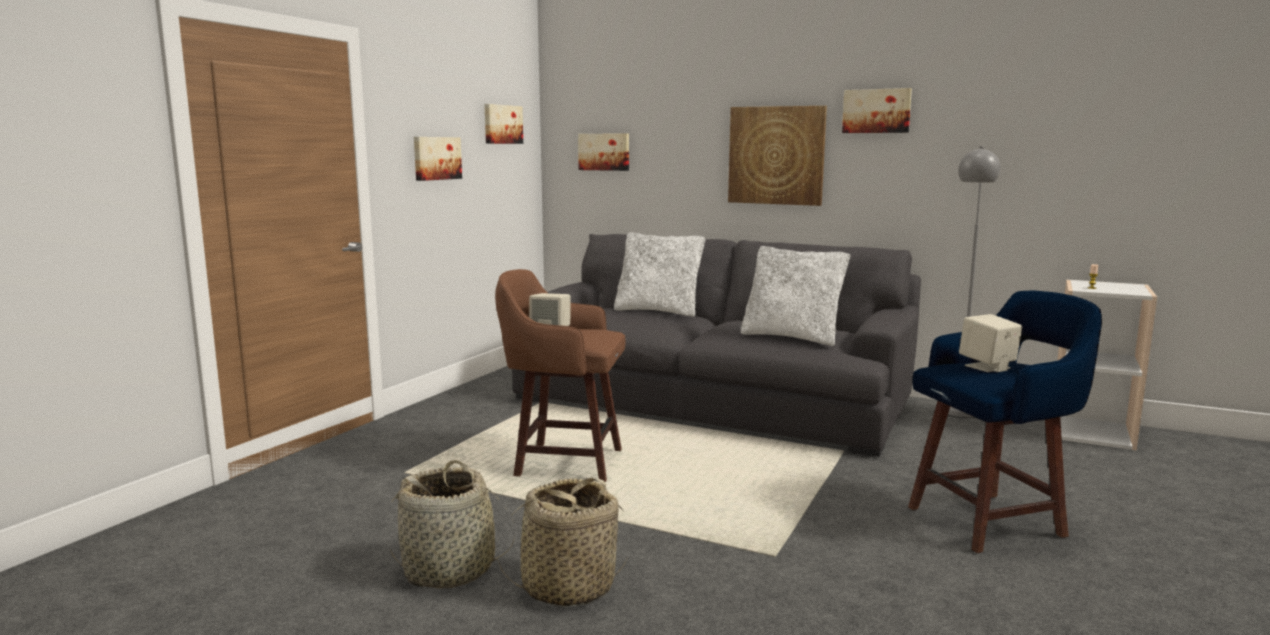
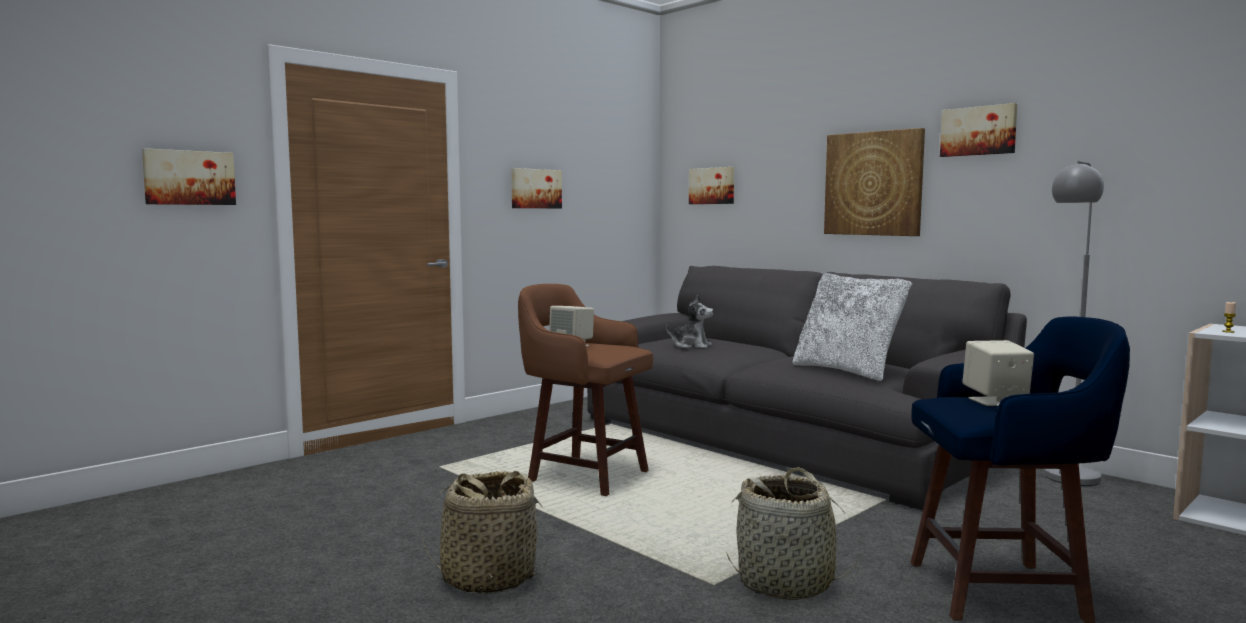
camera: 20 degrees right, 5 degrees down
(450, 570) = (403, 547): basket -> basket (786, 583)
(502, 124) = (612, 160): picture -> picture (189, 178)
(625, 319) = (691, 346): none -> plush toy
(659, 310) = (735, 341): white pillow -> none

